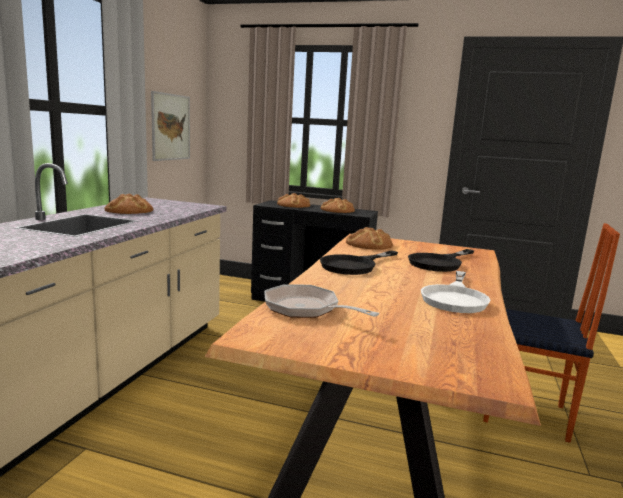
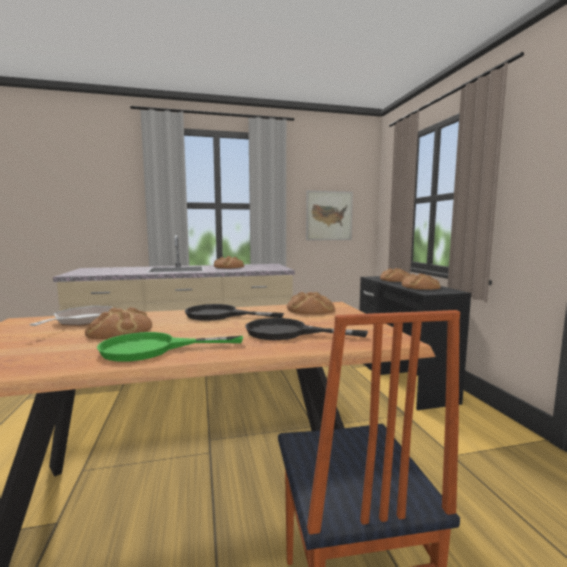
camera: 60 degrees right, 5 degrees down
(375, 300) = (119, 330): none -> bread
(455, 298) = (152, 349): white frying pan -> green frying pan

